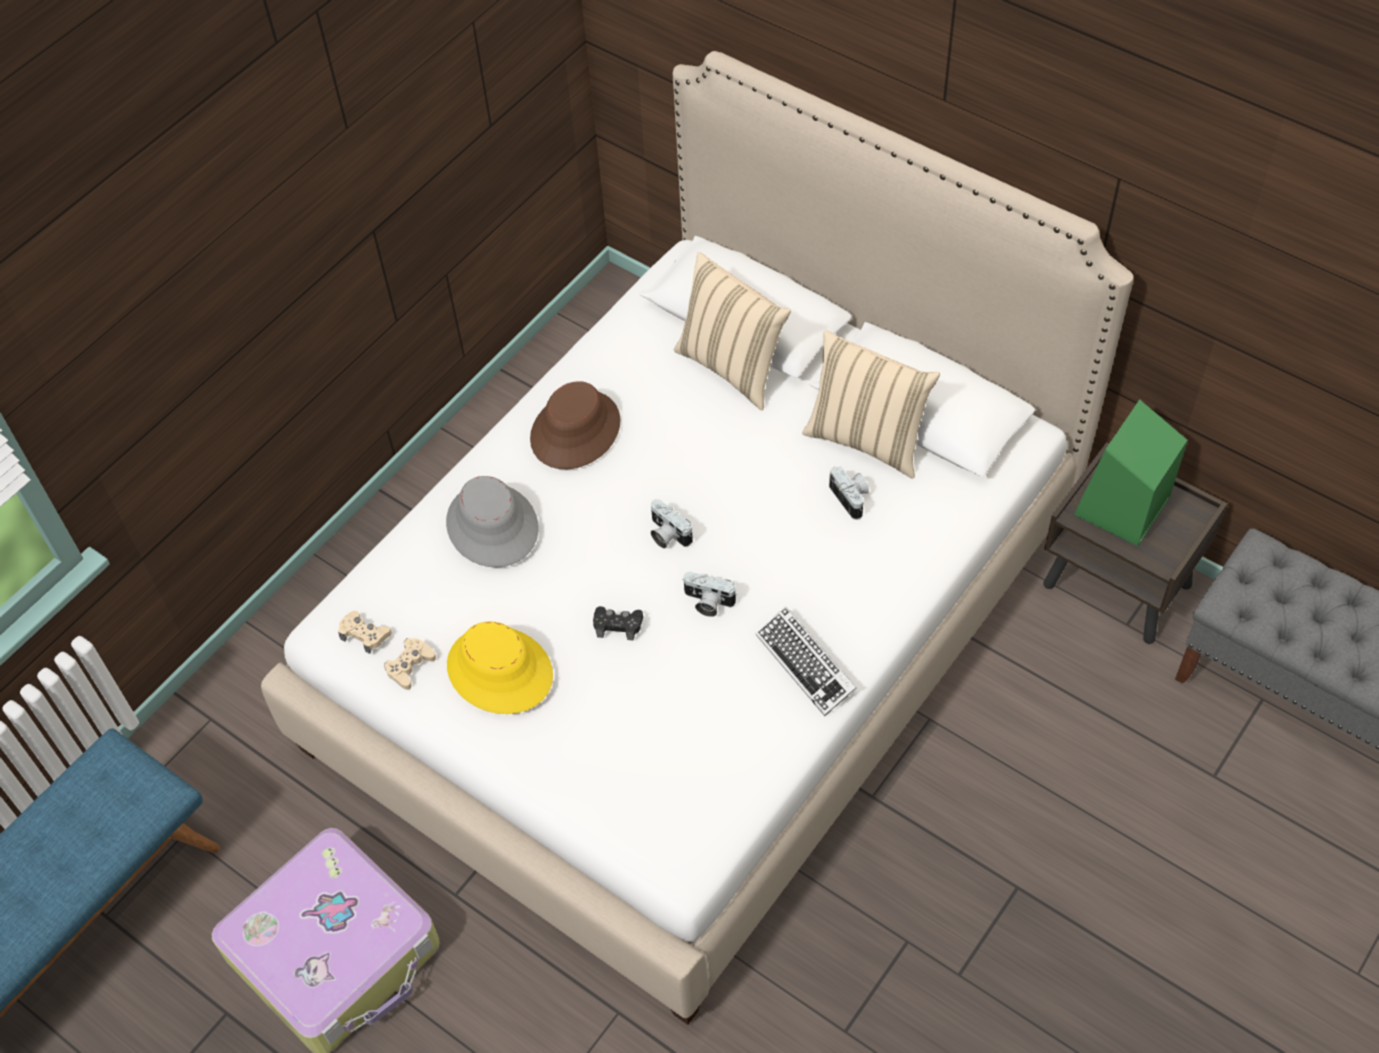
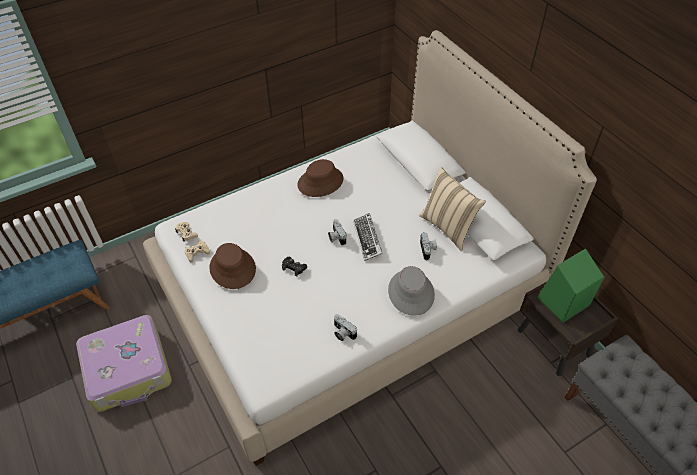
camera: 20 degrees right, 5 degrees down
(492, 526) = (263, 208): grey hat -> grey hat (410, 292)
(499, 671) = (232, 268): yellow hat -> brown hat
(707, 602) = (338, 272): camera -> camera (342, 333)
(732, 367) = (402, 178): beige pillow -> none
(805, 664) = (369, 315): keyboard -> keyboard (367, 239)

